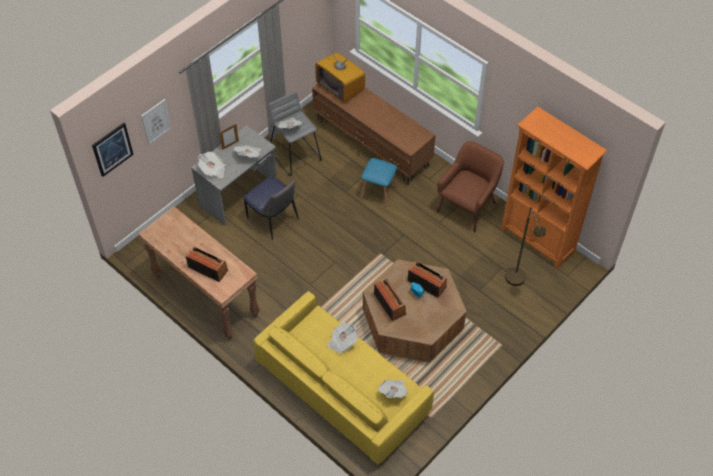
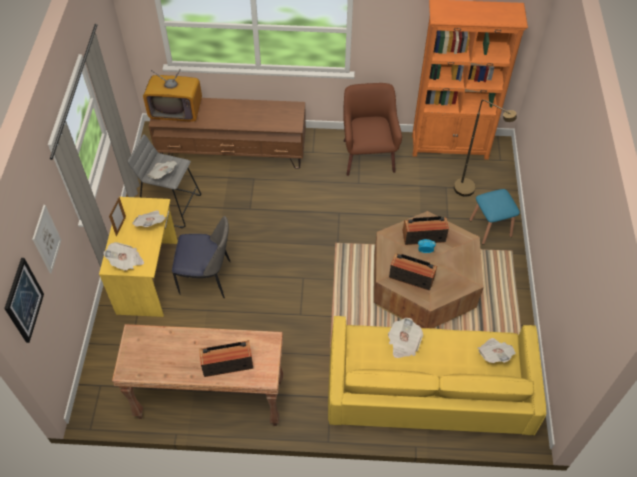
camera: 40 degrees left, 0 degrees up
(239, 194) = (149, 277): grey desk -> yellow desk
(378, 192) = (280, 190): blue stool -> blue stool (490, 228)

